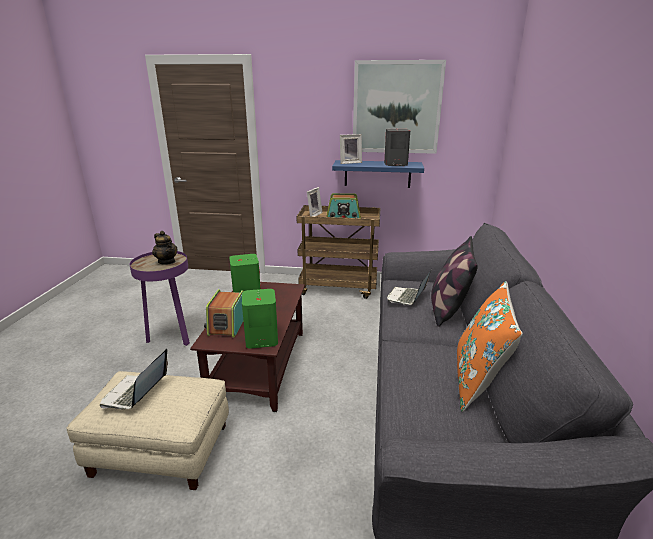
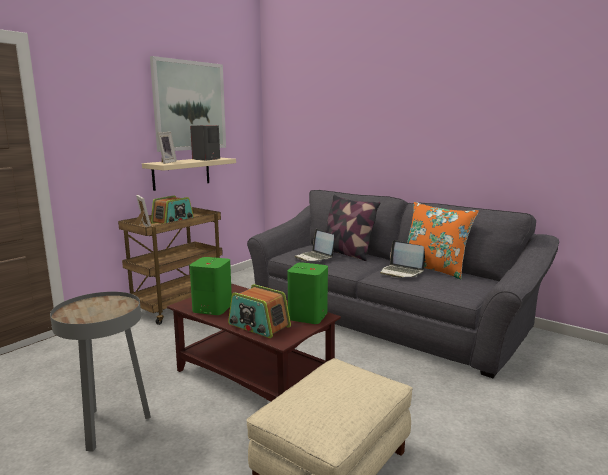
camera: 60 degrees left, 10 degrees down
(136, 392) = (325, 397): laptop -> laptop (401, 272)
(167, 261) = (104, 305): teapot -> none
(172, 337) = (110, 426): purple side table -> grey side table
(377, 174) = (181, 173): blue shelf -> beige shelf

